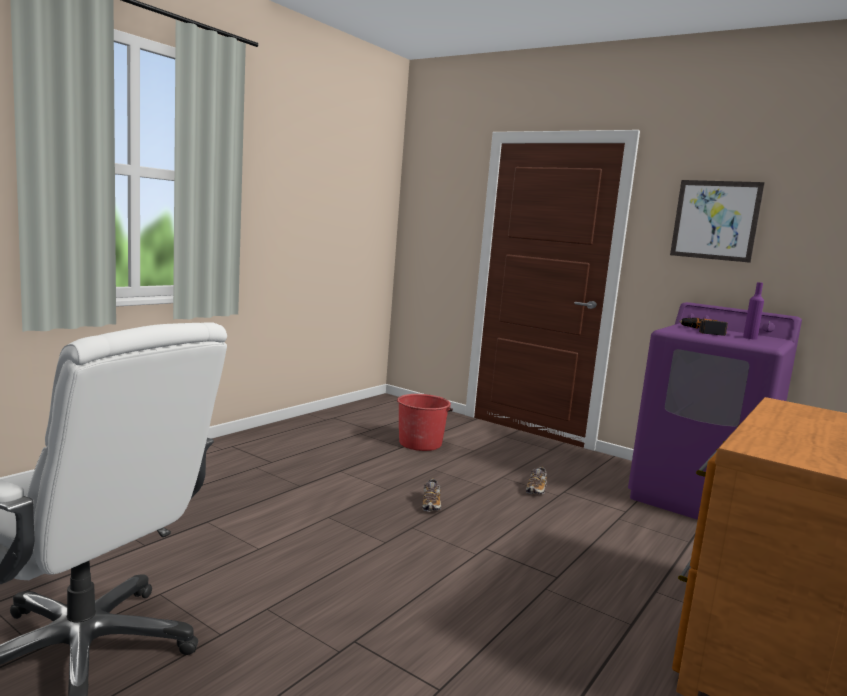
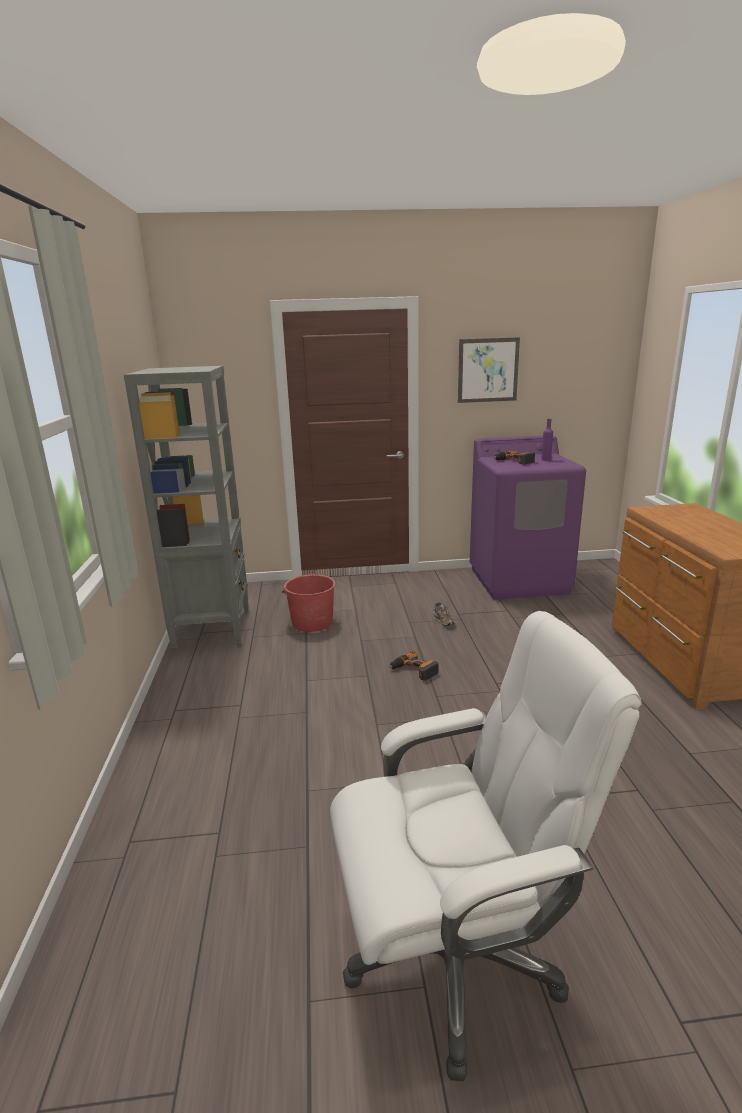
camera: 40 degrees left, 10 degrees up
(345, 419) = (213, 629): none -> grey bookcase
(431, 504) = (413, 671): shoe -> power drill

